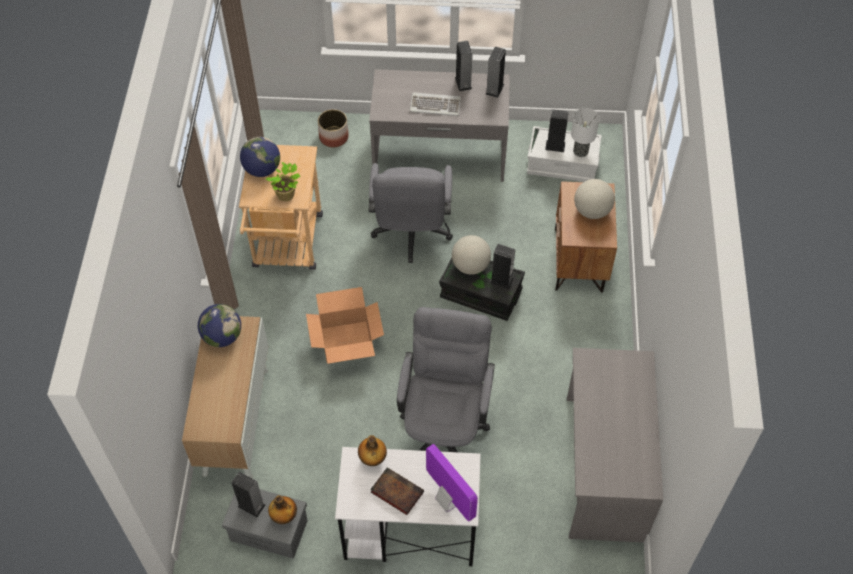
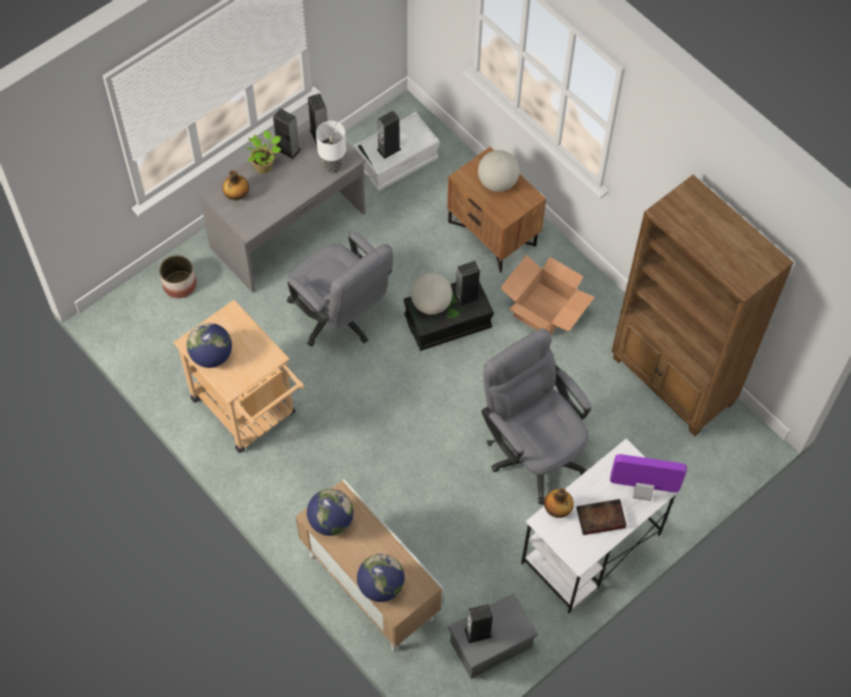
camera: 45 degrees left, 5 degrees up
(204, 406) = (381, 586): none -> globe
(284, 516) = (510, 617): bottle -> bottle (236, 195)
(287, 195) = (258, 361): potted plant -> potted plant (265, 166)
(347, 342) = (387, 449): cardboard box -> cardboard box (544, 310)
(435, 105) = (287, 187): keyboard -> none
(580, 152) = (413, 139): table lamp -> table lamp (333, 167)
(602, 467) = (673, 382): grey desk -> brown bookcase

